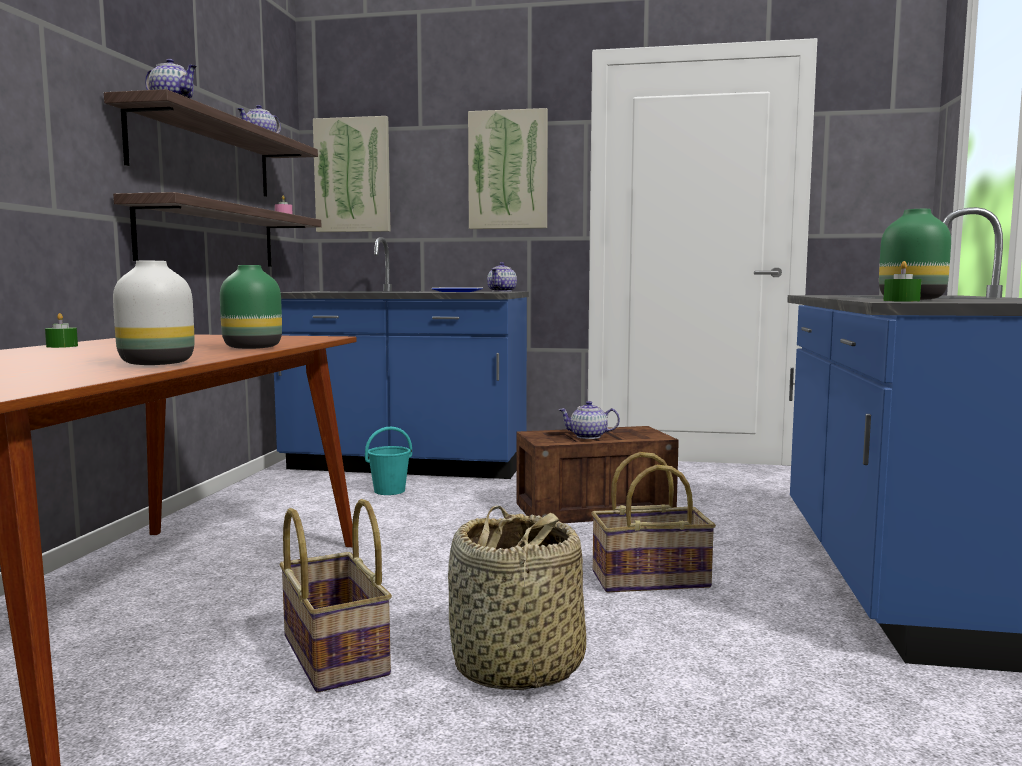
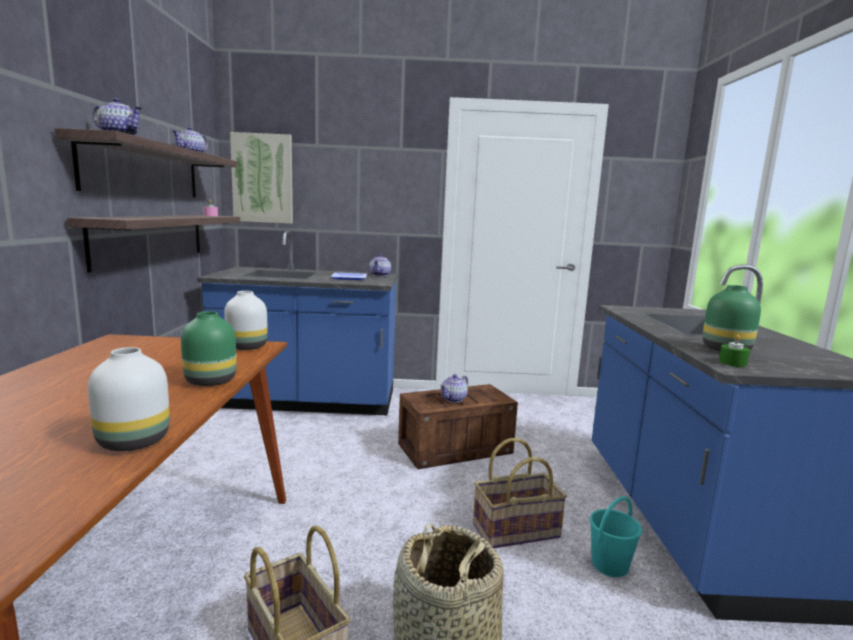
camera: 10 degrees left, 5 degrees up
(62, 346) = (27, 378): green candle -> none
(304, 337) = (246, 347): none -> white vase
(390, 491) = (301, 432): turquoise bucket -> turquoise bucket (610, 564)
(508, 170) = (384, 183): picture -> none
(589, 436) = (454, 399): teapot -> teapot turned 45 degrees counterclockwise

